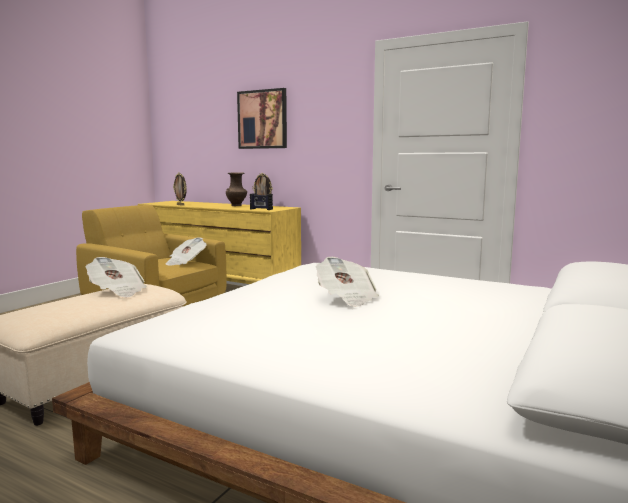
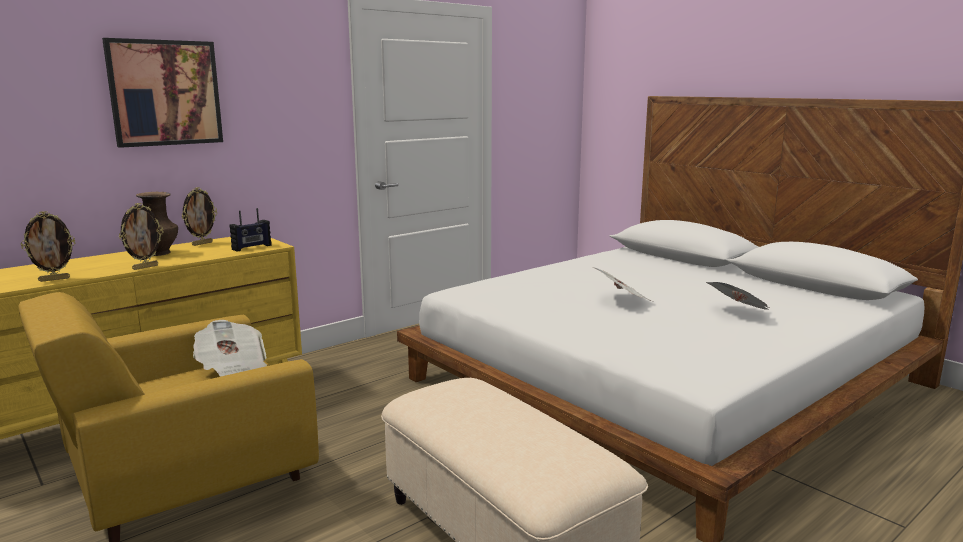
camera: 70 degrees left, 5 degrees up
(117, 291) = (473, 404): newspaper -> newspaper (739, 312)
(208, 207) = (145, 267): none -> picture frame

